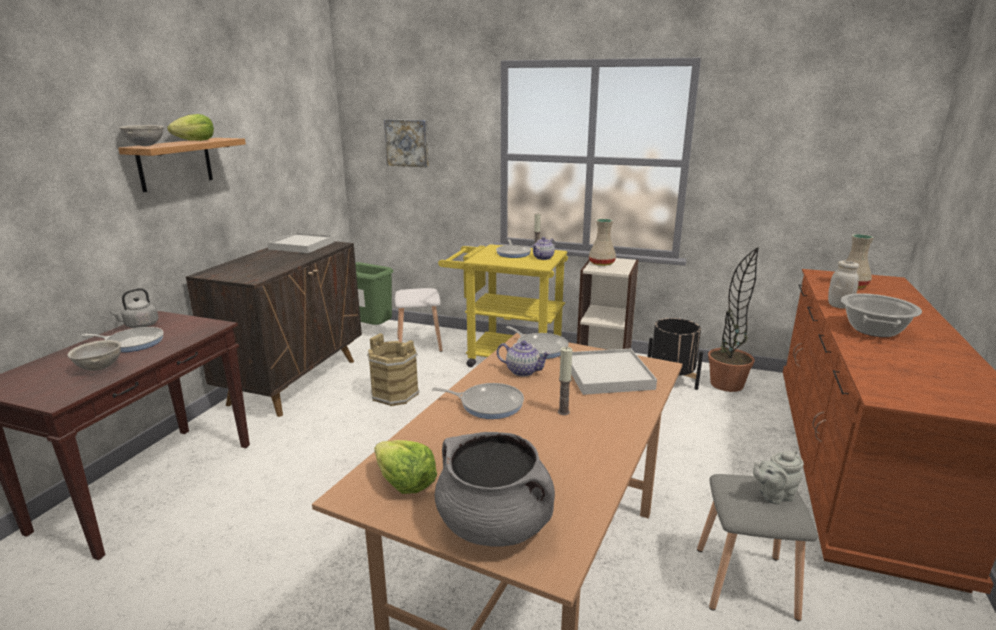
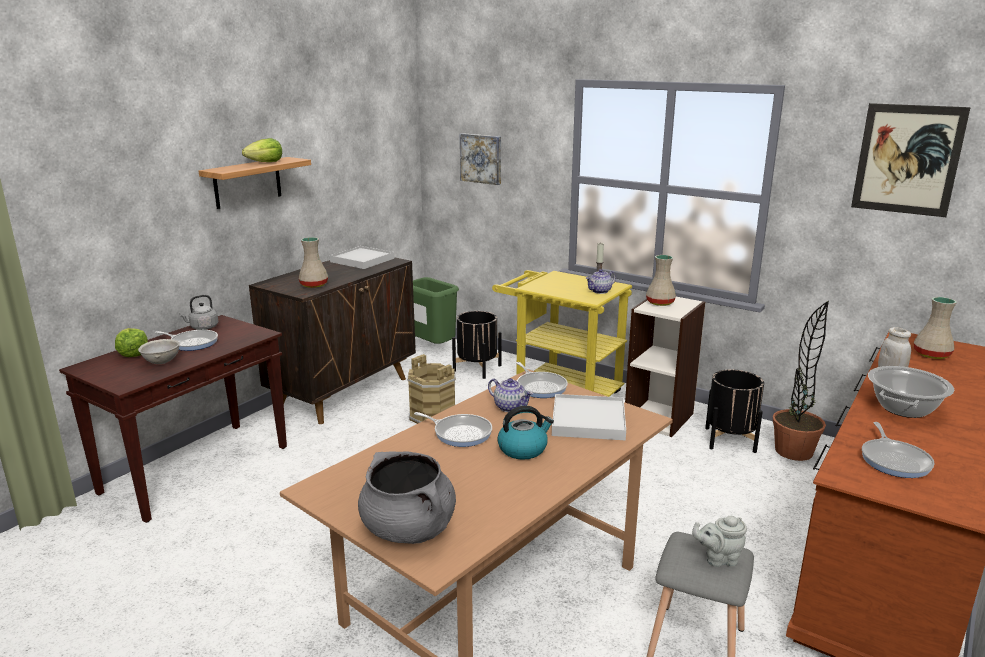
camera: 15 degrees right, 0 degrees up
(146, 146) = (221, 169): grey bowl -> none
(261, 271) = (314, 285): none -> beige vase
(405, 482) = (356, 487): lettuce -> lettuce (133, 353)
(420, 344) = (477, 368): white stool -> black planter
(513, 253) = (572, 283): frying pan -> frying pan (894, 460)
(563, 412) = (523, 449): candle -> kettle
(810, 119) = (907, 159): none -> picture

